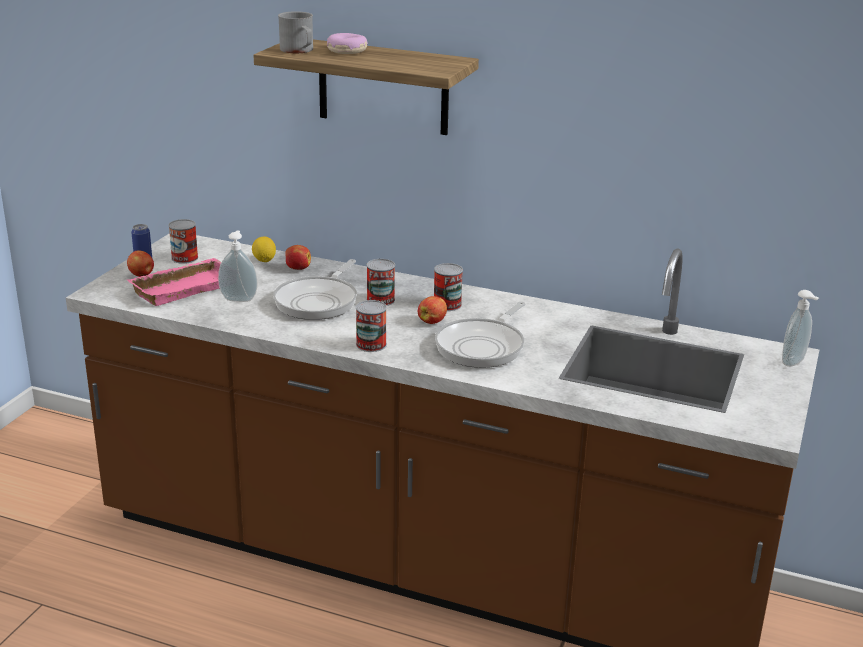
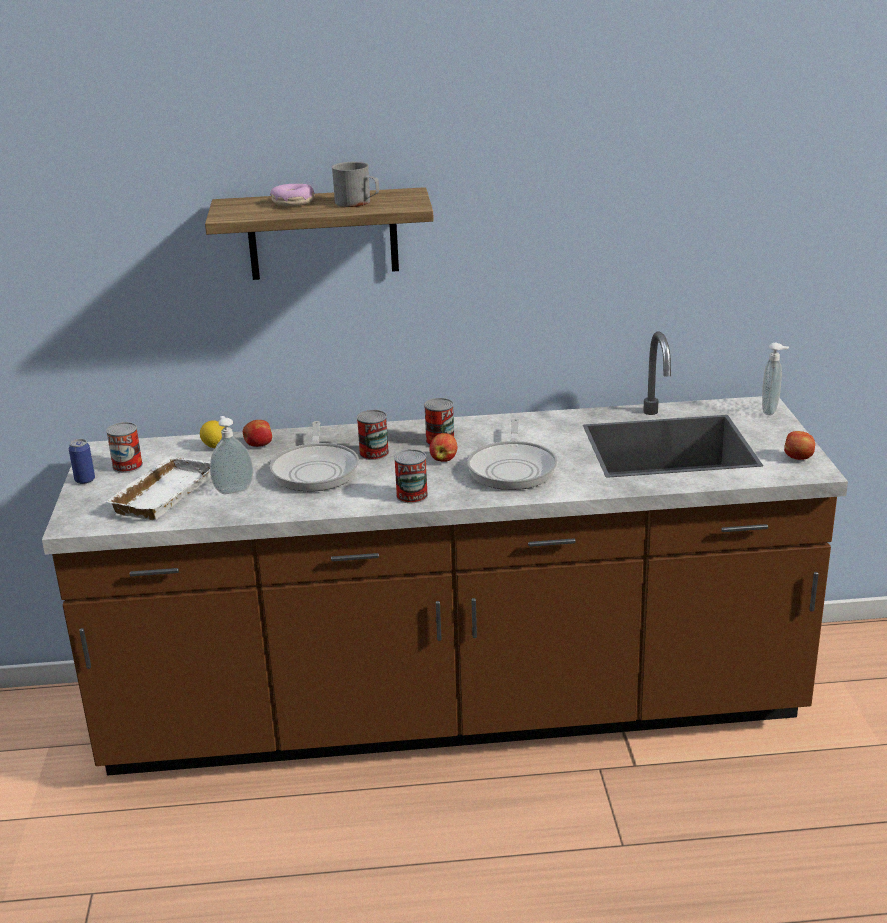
camera: 25 degrees left, 0 degrees up
(142, 275) = (101, 494): apple -> apple (798, 458)
(184, 287) = (162, 493): pink tray -> white tray
(299, 51) = (246, 211): grey mug -> grey mug (358, 203)

